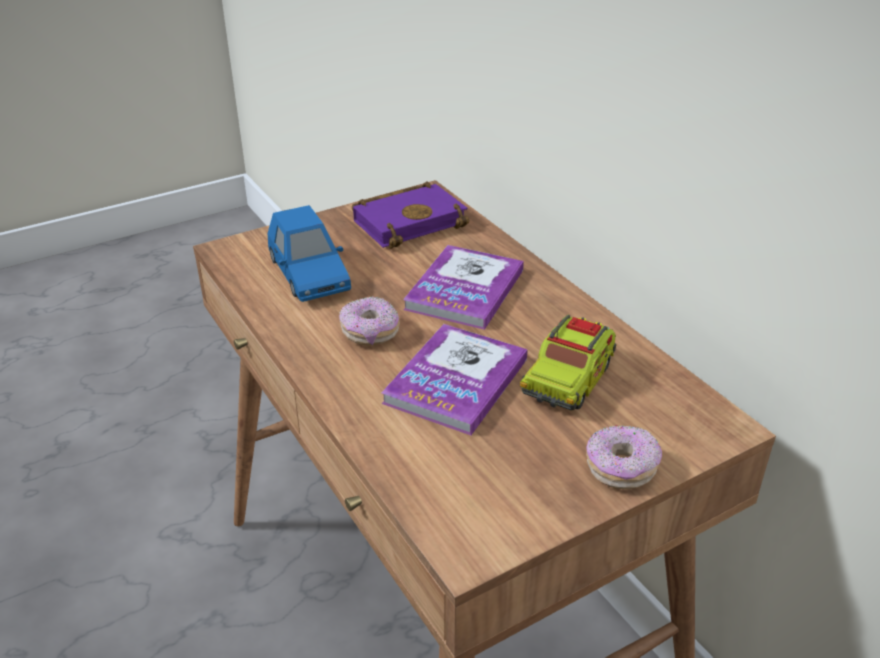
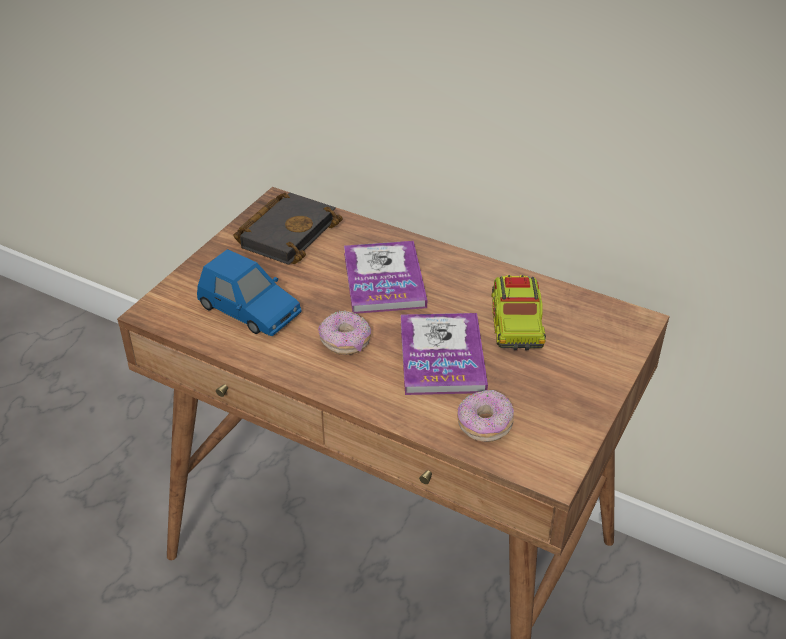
camera: 30 degrees left, 5 degrees up
(410, 221) = (287, 232): purple book -> black book
(620, 468) = (598, 376): donut -> donut (484, 425)

